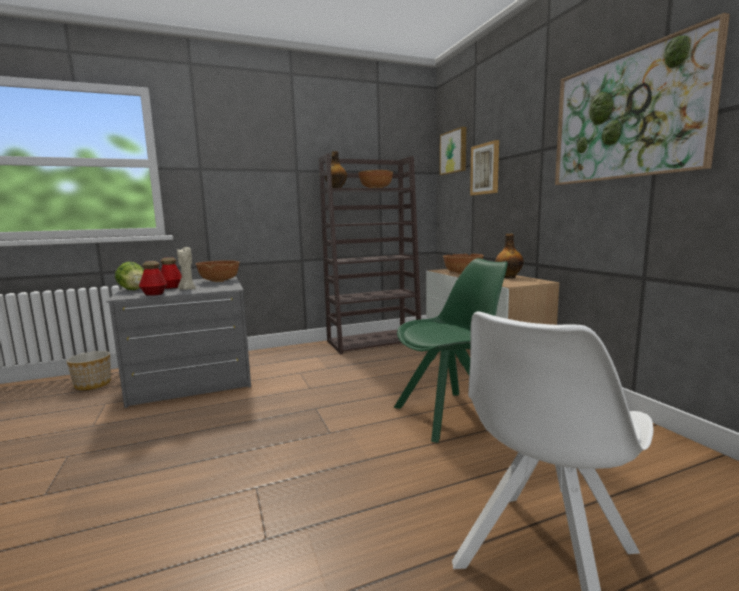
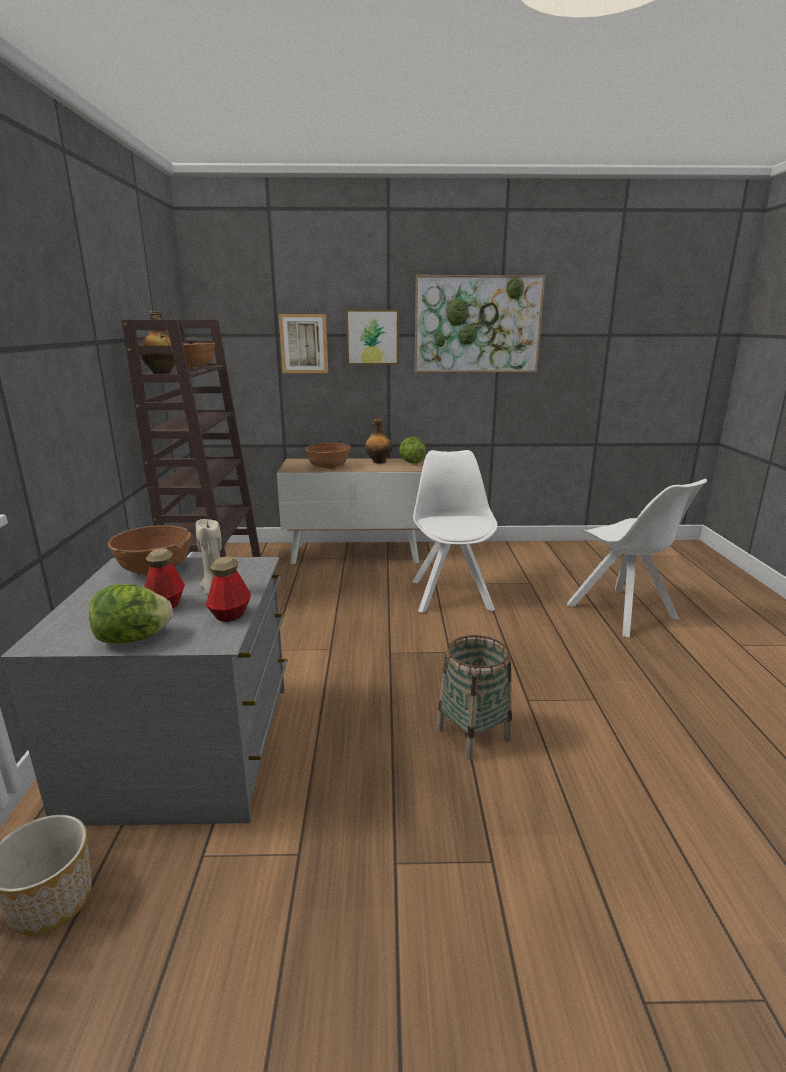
camera: 70 degrees left, 10 degrees up
(199, 463) = (472, 734): none -> basket
(450, 414) = (451, 594): green chair -> white chair
(454, 152) = (235, 313): picture -> picture (372, 337)
(529, 281) = (411, 462): none -> lettuce

